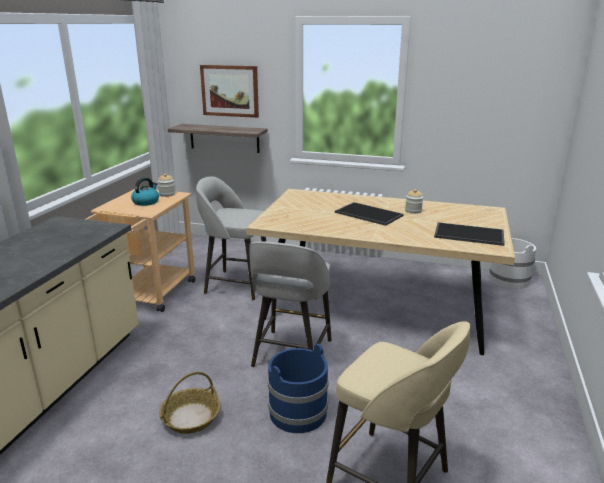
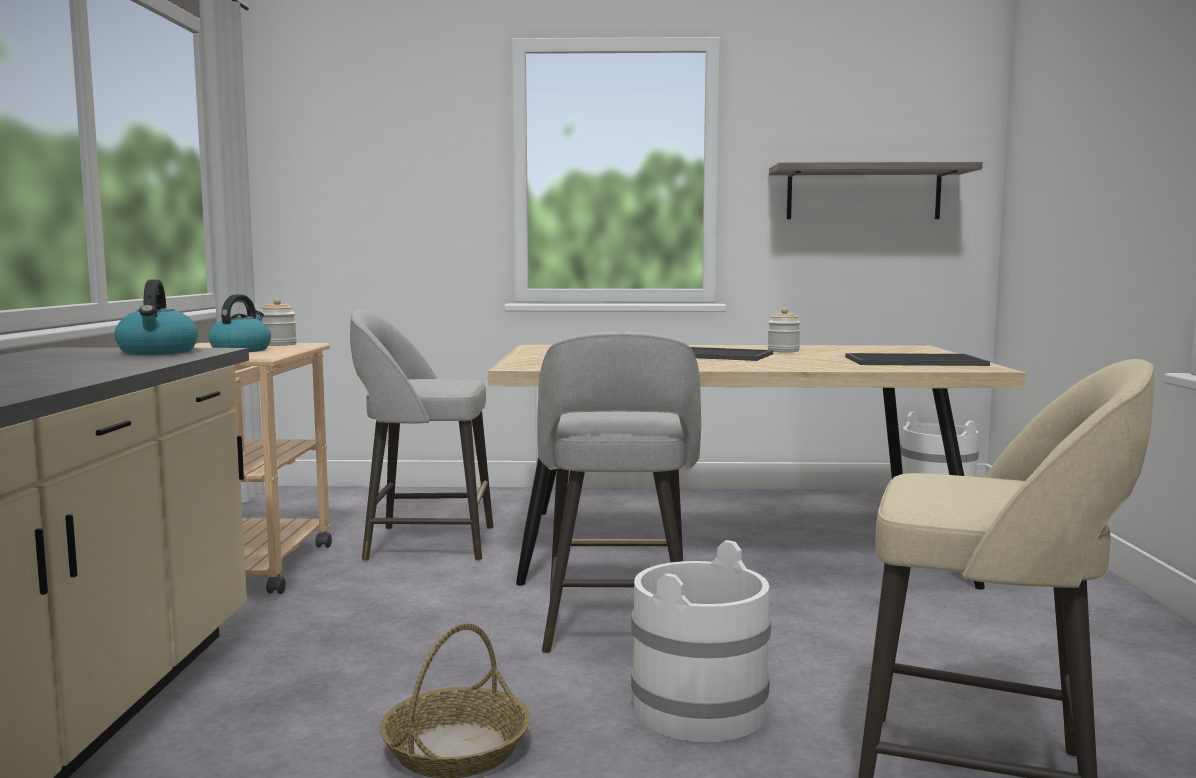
camera: 15 degrees left, 15 degrees down
(90, 229) = (158, 352): none -> kettle
(224, 138) = (364, 272): shelf -> shelf (863, 193)
(230, 91) = (379, 178): picture -> none
(298, 412) = (699, 708): blue bucket -> white bucket

